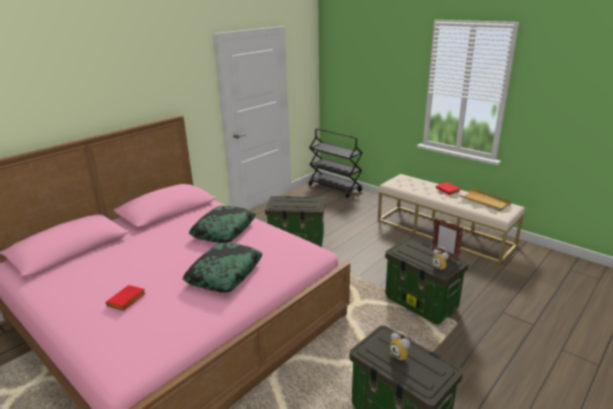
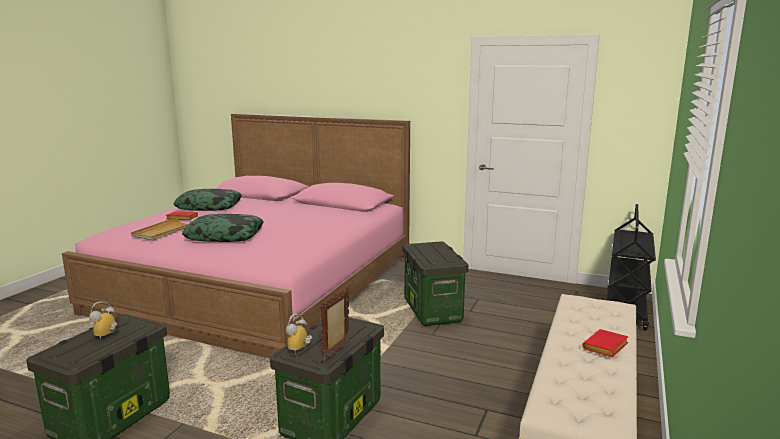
camera: 70 degrees right, 10 degrees down
(224, 230) = (308, 224): pillow -> pillow (209, 206)
(485, 201) = (595, 388): beige tray -> beige tray (165, 231)

